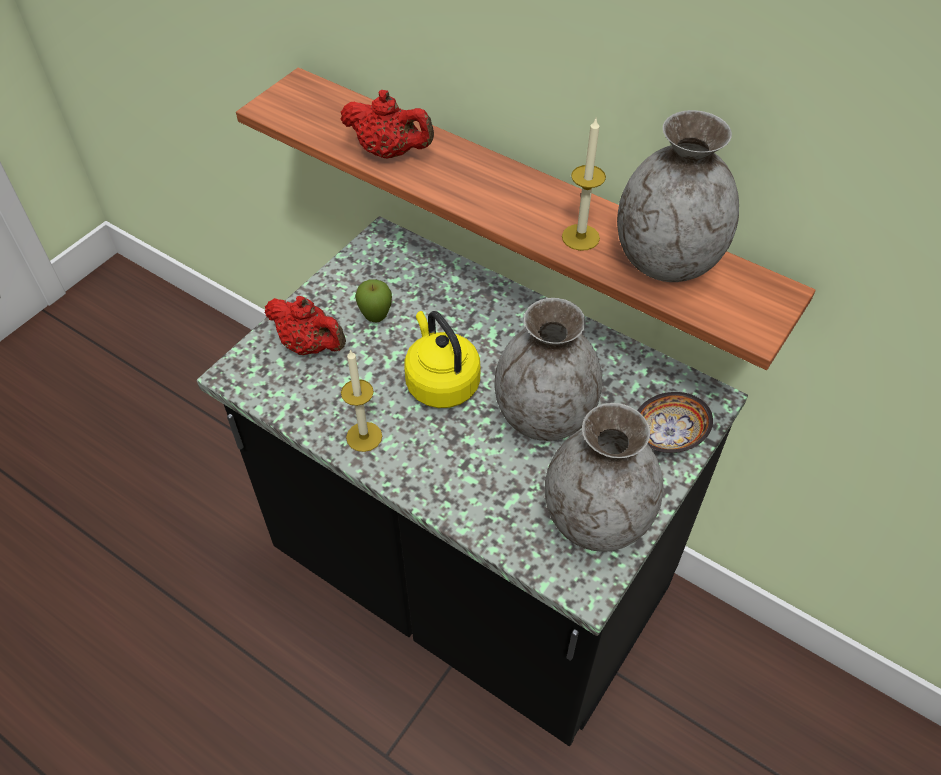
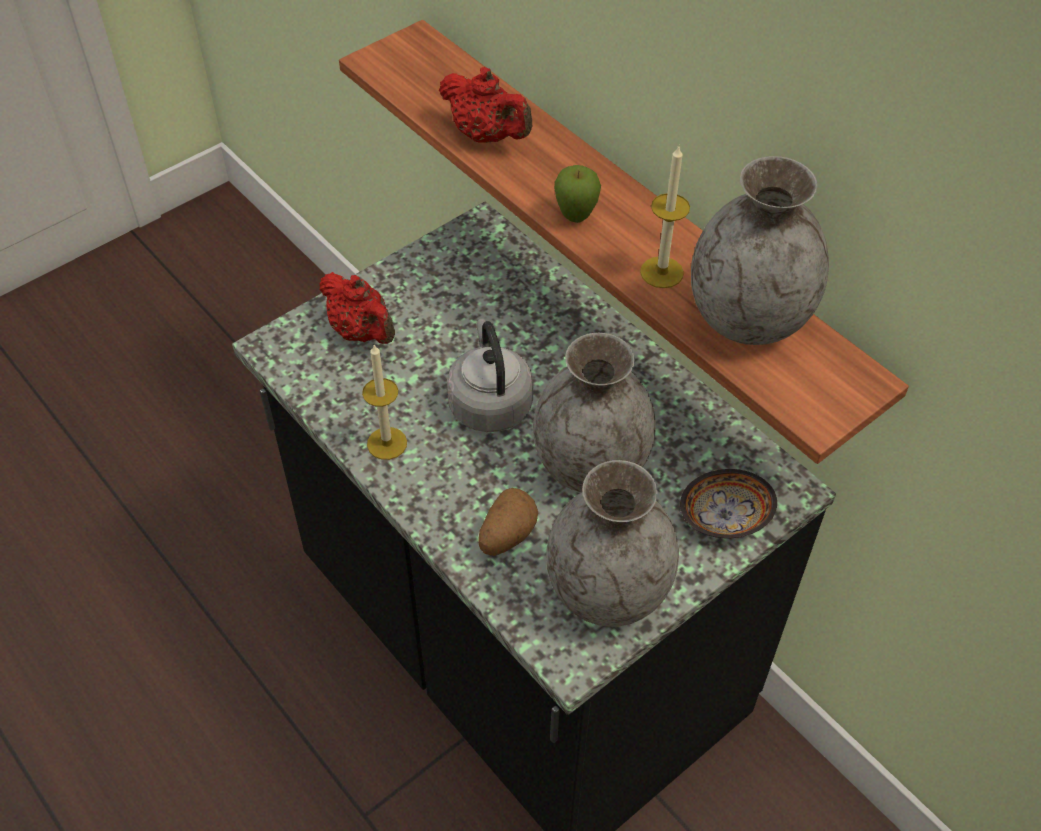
camera: 15 degrees right, 0 degrees up
(376, 318) = (442, 317): apple -> apple (575, 218)
(441, 382) = (489, 402): yellow kettle -> grey kettle
(494, 492) = (506, 535): none -> potato

